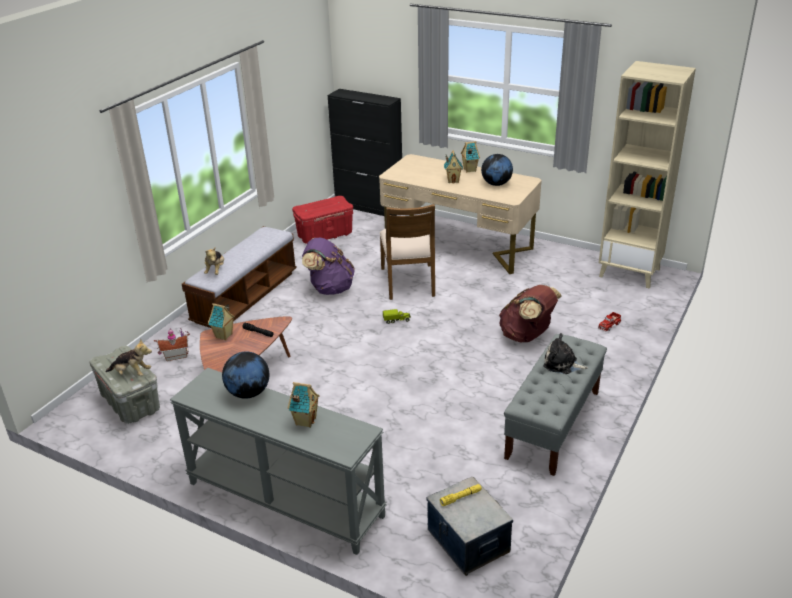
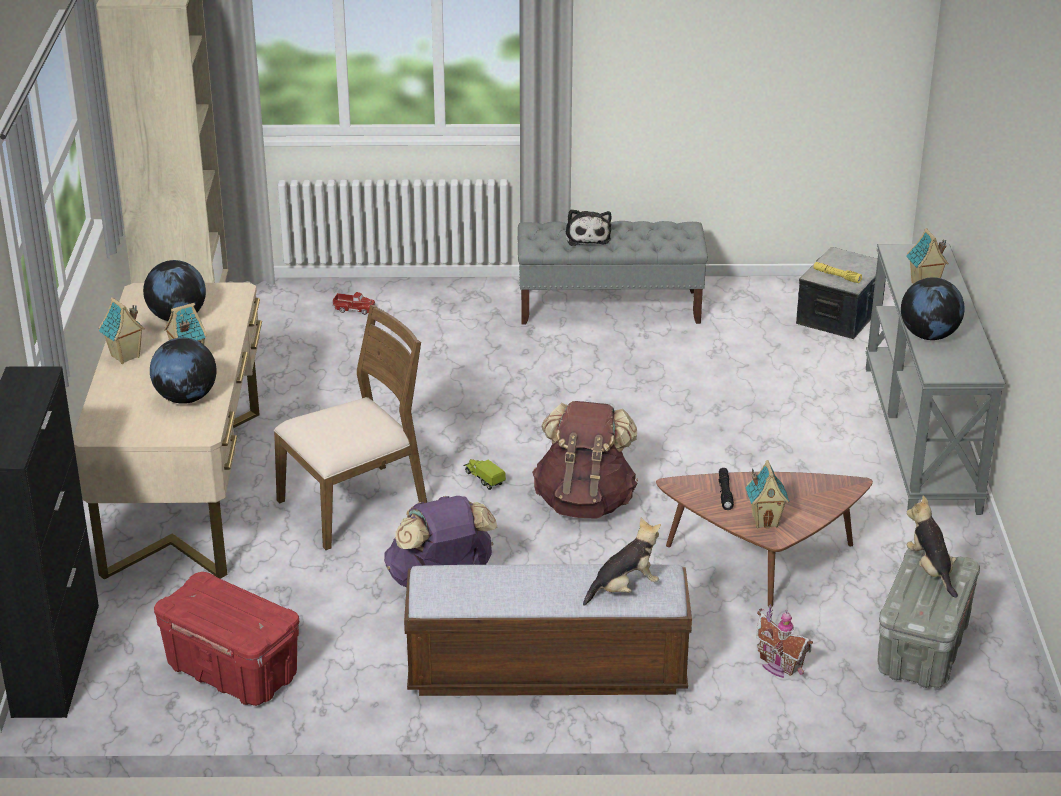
camera: 120 degrees left, 0 degrees up
(421, 176) = (186, 398): none -> globe
(527, 336) = (434, 361): brown backpack -> brown backpack (585, 502)

